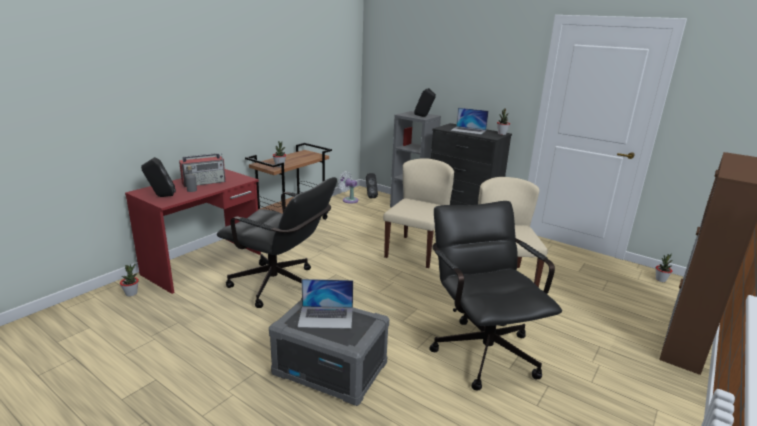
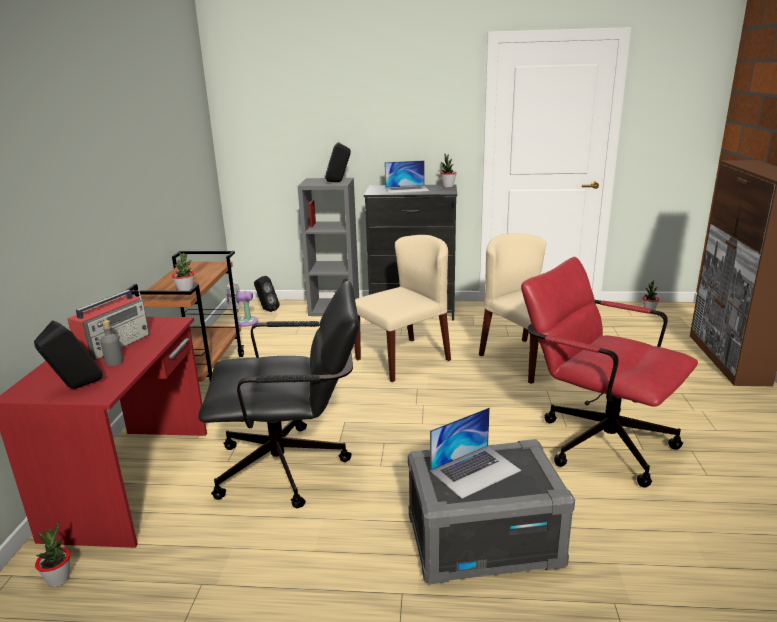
camera: 30 degrees left, 0 degrees up
(416, 251) = (403, 359): beige chair -> beige chair turned 60 degrees clockwise
(481, 347) = (595, 440): black office chair -> red office chair

